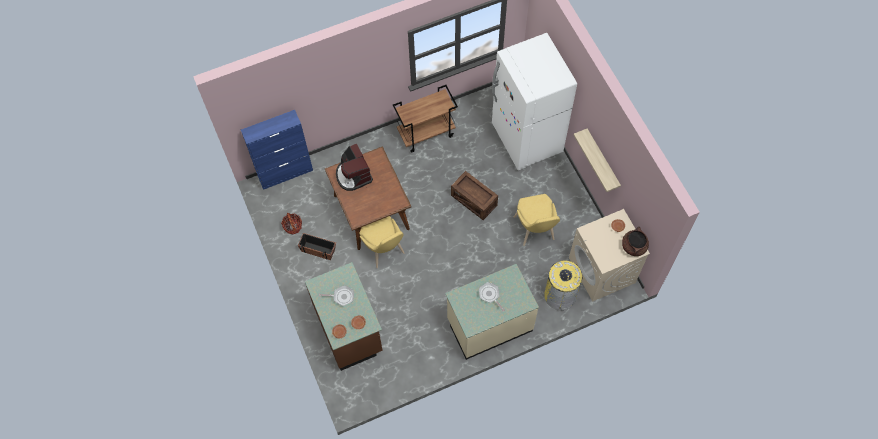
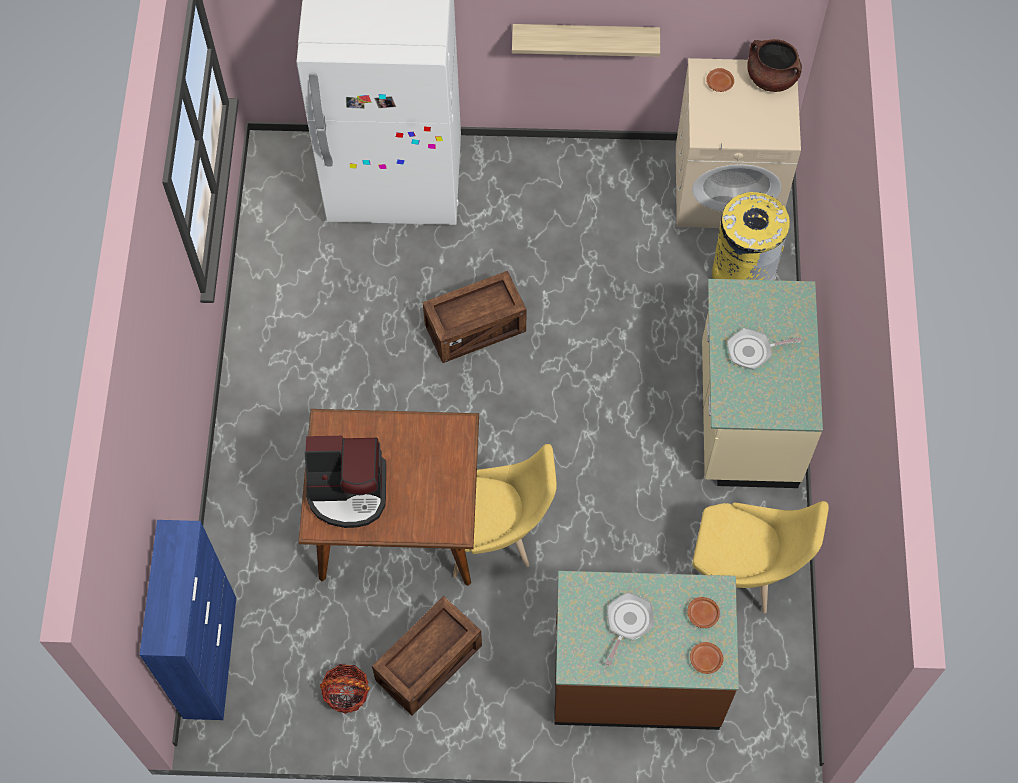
camera: 65 degrees left, 0 degrees up
(318, 250) = (429, 664): planter -> crate
(426, 133) = (279, 346): brown cart -> none
(535, 231) = (594, 255): yellow chair -> yellow chair (742, 573)

